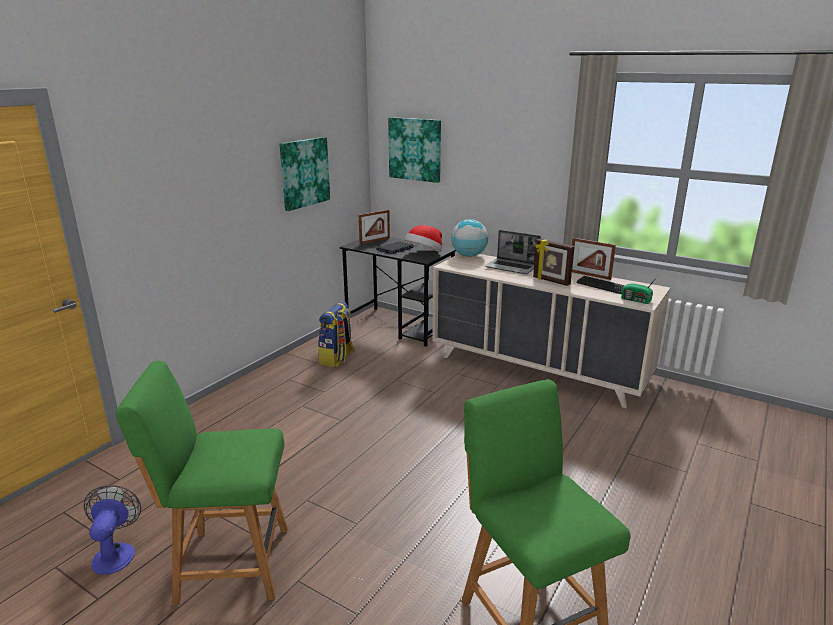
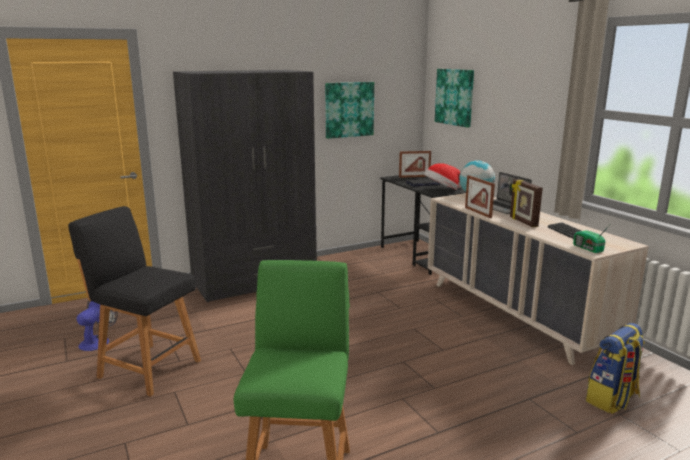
camera: 30 degrees right, 5 degrees down
(229, 564) = (147, 368): green chair -> black chair
(244, 402) = (254, 280): none -> grey wardrobe
(337, 358) = (348, 268): backpack -> backpack (612, 399)
(589, 275) = (571, 224): picture frame -> picture frame (478, 212)

